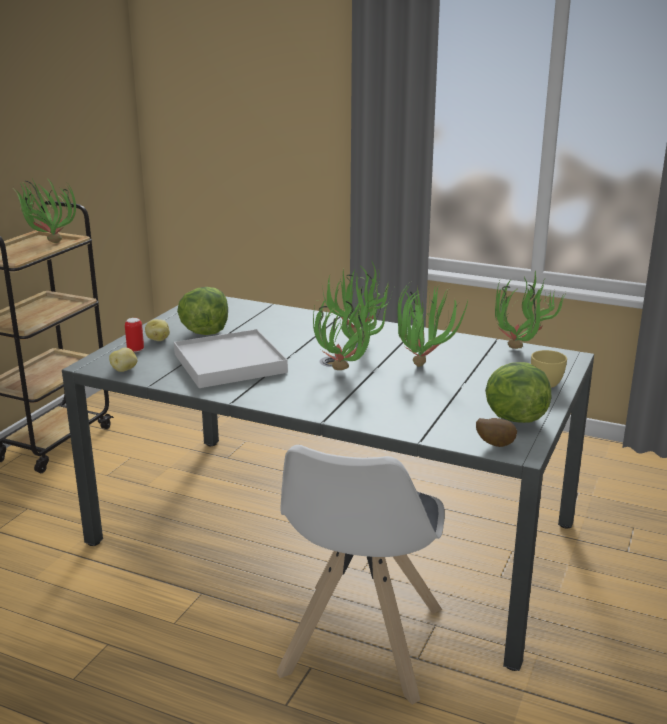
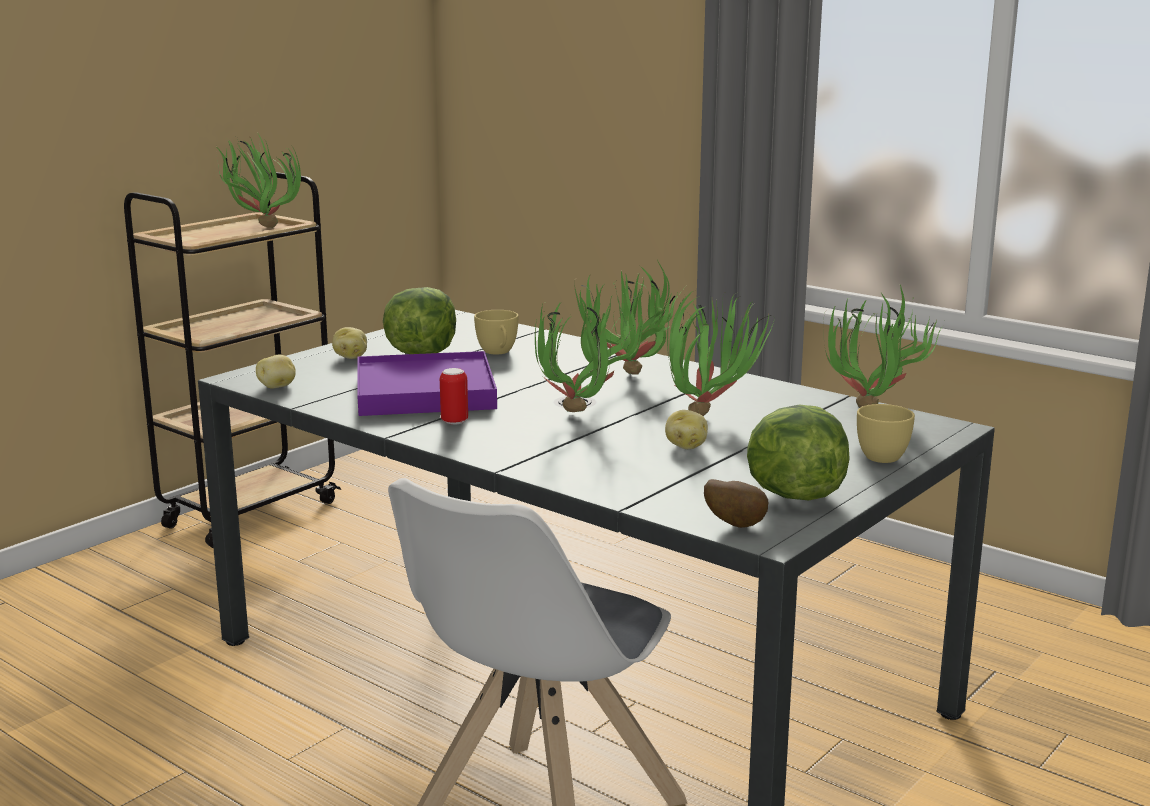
camera: 15 degrees right, 5 degrees down
(135, 350) = (310, 366): can -> can (454, 421)
(230, 363) = (425, 391): white tray -> purple tray
(256, 326) = (498, 352): none -> yellow cup
(426, 388) = (686, 446): none -> potato

